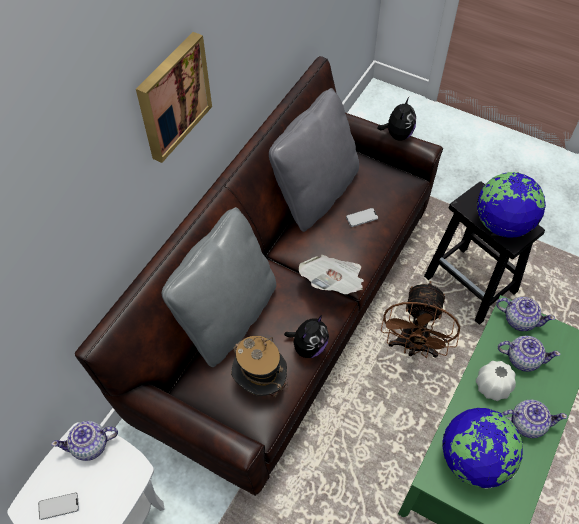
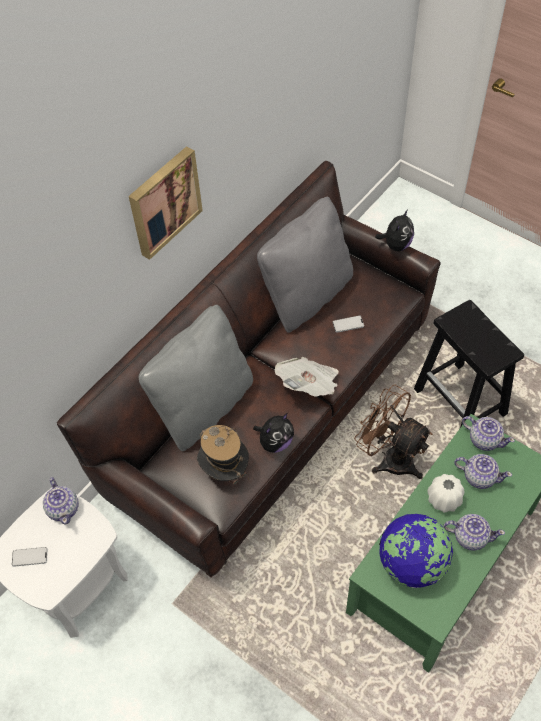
camera: 10 degrees right, 0 degrees up
(91, 446) = (64, 508): teapot -> teapot turned 105 degrees counterclockwise
(413, 347) = (390, 457): brown fan -> brown fan turned 105 degrees clockwise
(502, 224) = (482, 344): globe -> none

